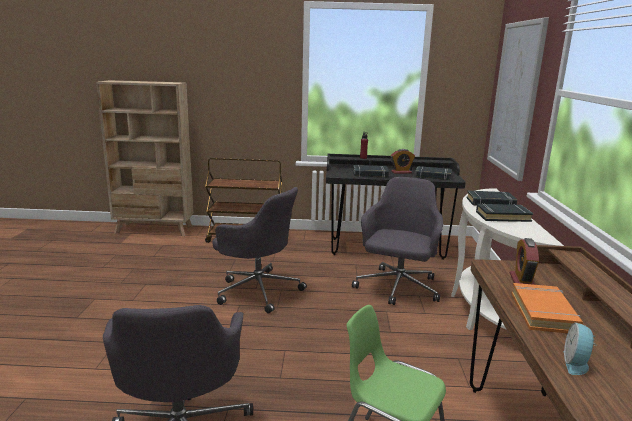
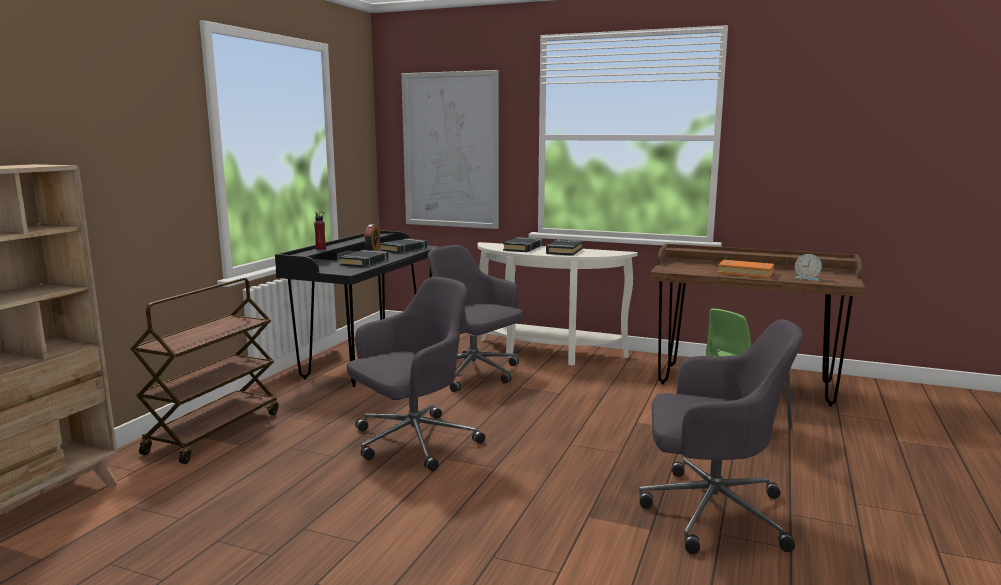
camera: 70 degrees left, 5 degrees down
(522, 281) = (696, 269): alarm clock -> none

